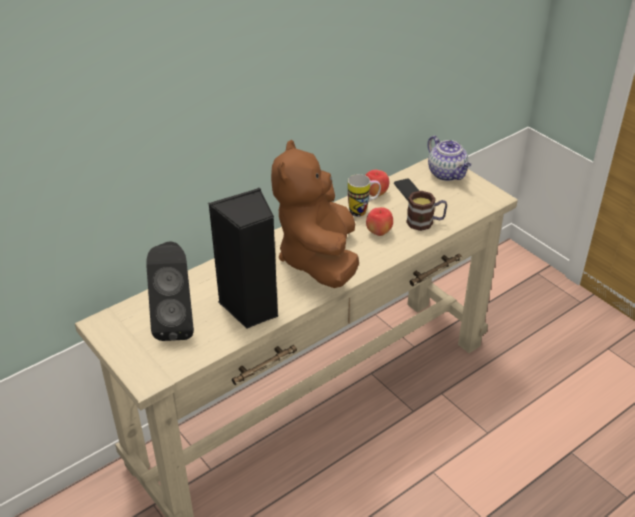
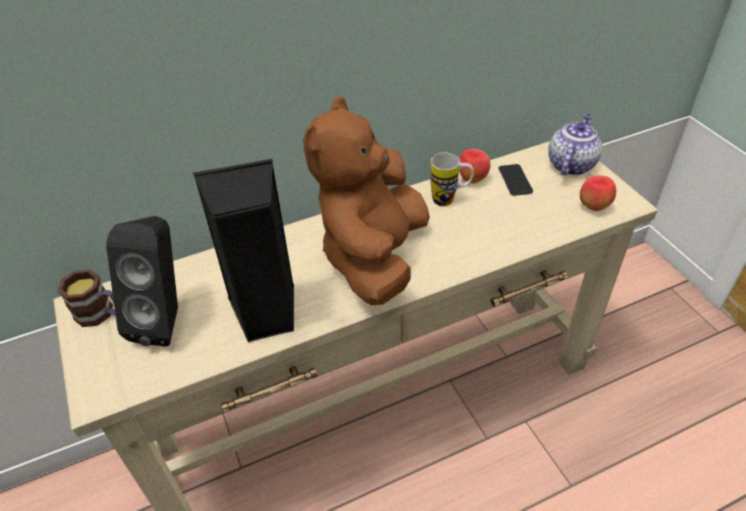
camera: 15 degrees right, 5 degrees up
(379, 233) = (461, 231): apple -> apple (593, 207)
(425, 222) = (526, 225): mug -> mug (101, 314)
(447, 174) = (570, 164): teapot -> teapot turned 135 degrees counterclockwise

